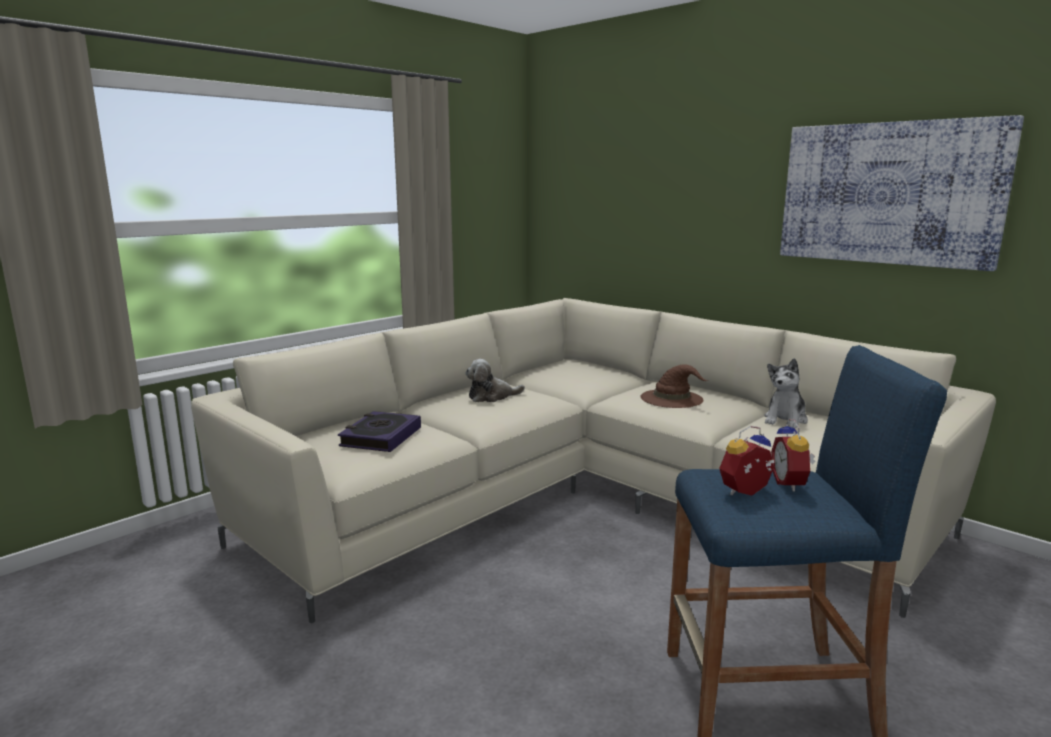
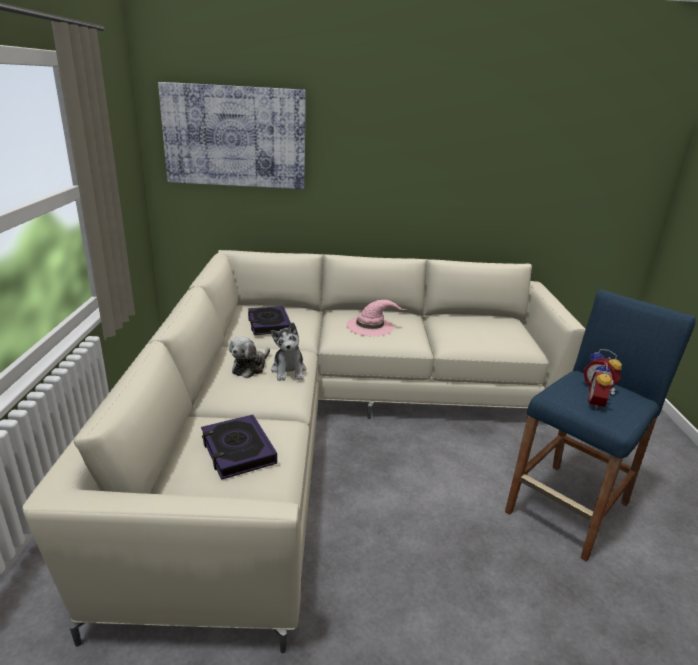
camera: 45 degrees left, 10 degrees up
(567, 375) = (269, 324): none -> book
(672, 398) = (371, 326): brown hat -> pink hat
(785, 420) = (451, 324): plush toy -> plush toy (289, 370)
(889, 193) = (483, 159): picture -> picture (235, 136)

